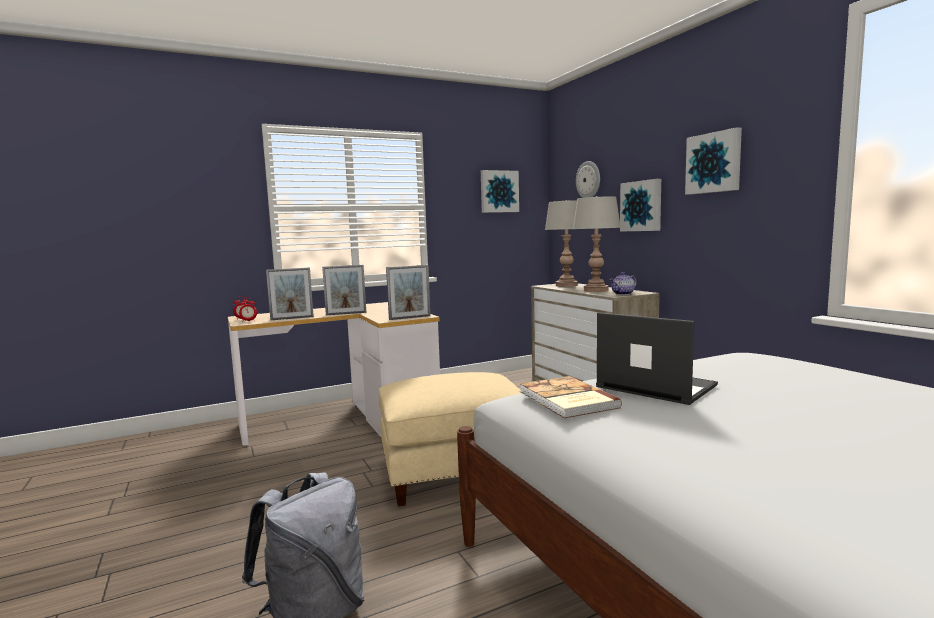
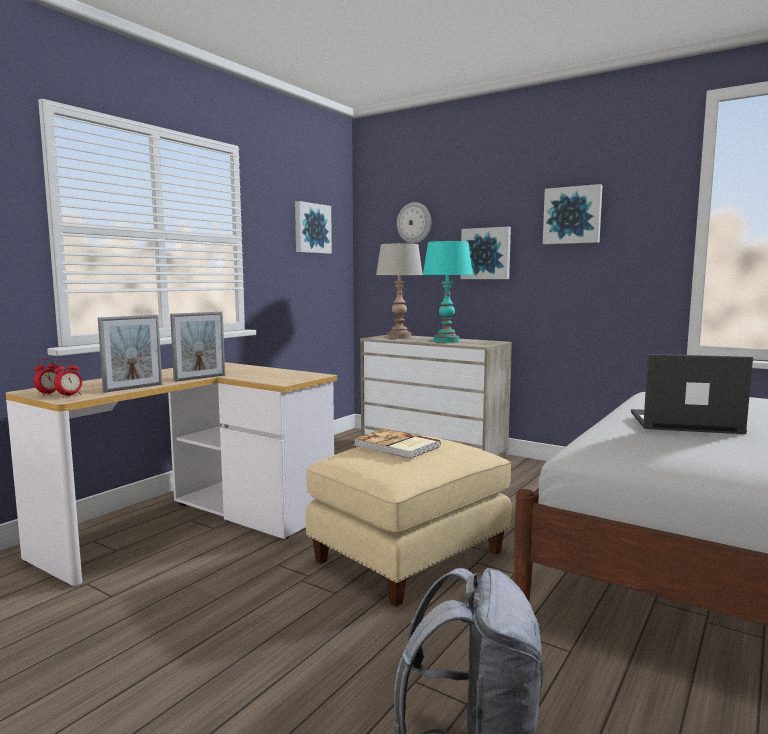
camera: 30 degrees left, 0 degrees up
(410, 318) = (305, 378): picture frame -> none
(566, 400) = (651, 443): book -> book (396, 446)
(596, 290) = (446, 341): grey table lamp -> turquoise table lamp
(623, 294) = (484, 343): teapot -> none

